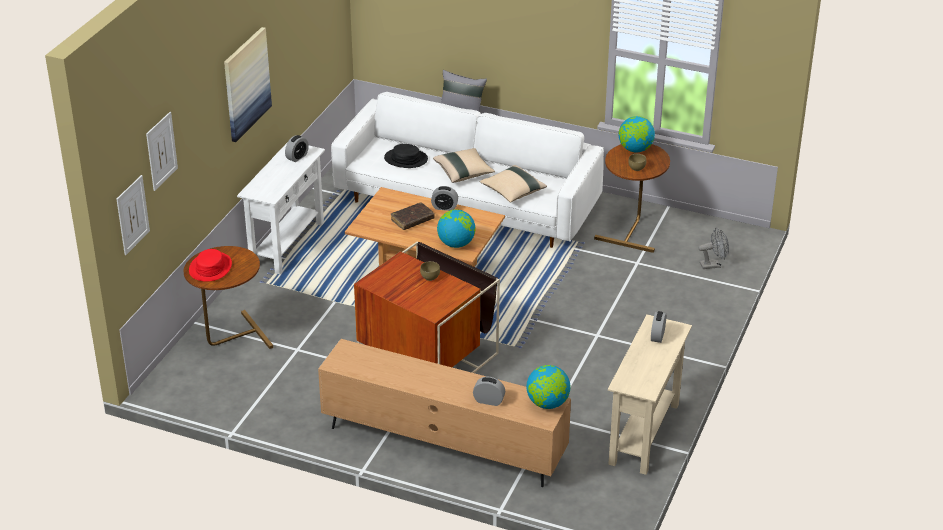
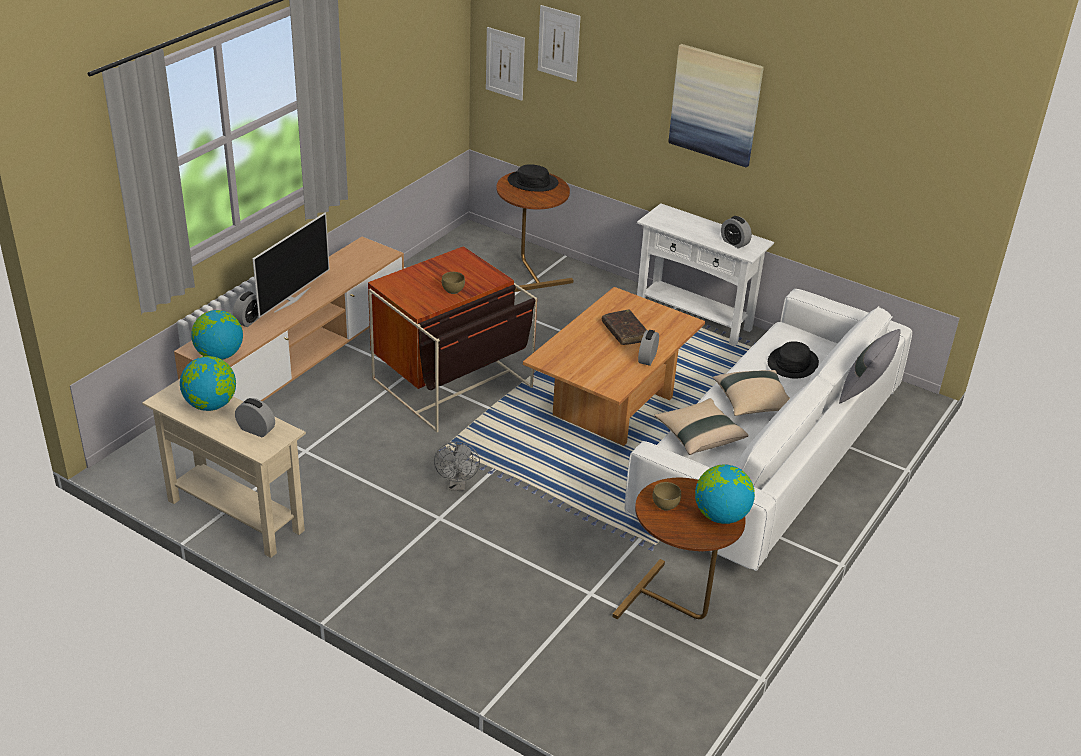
camera: 100 degrees right, 0 degrees up
(210, 268) = (532, 182): red hat -> black hat
(445, 385) = (291, 299): none -> television
(456, 244) = (564, 355): globe -> globe (211, 405)
(713, 265) = (564, 678): grey fan -> grey fan (457, 485)

